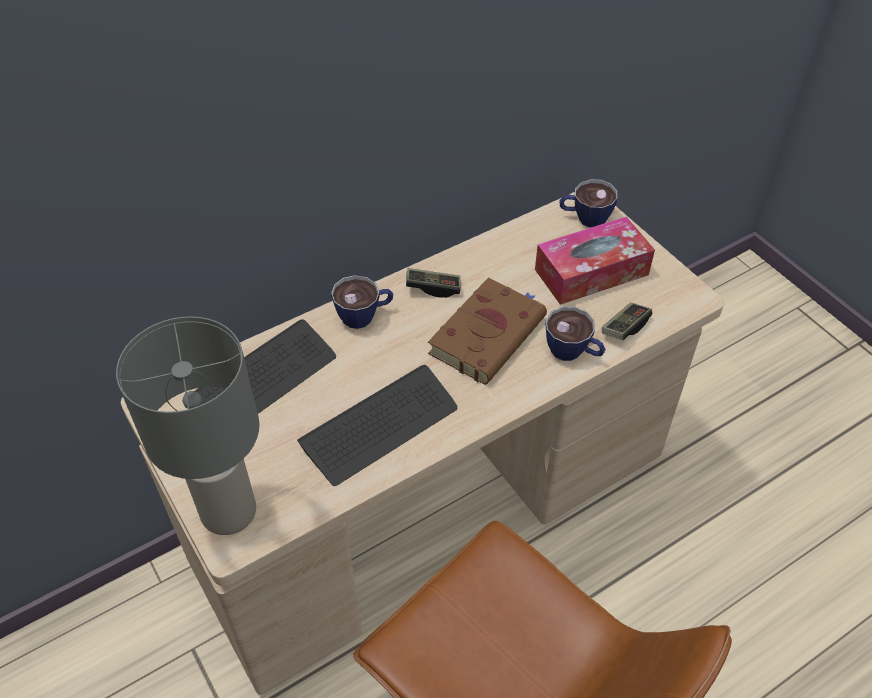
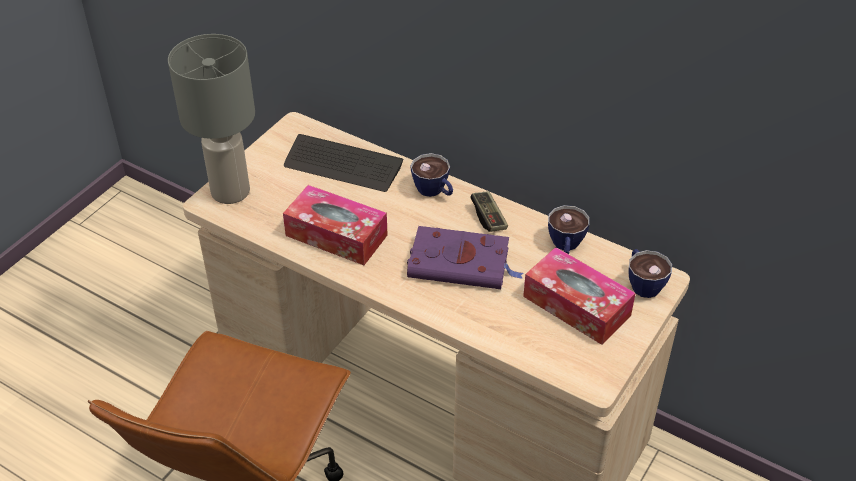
camera: 65 degrees right, 5 degrees down
(380, 426) = (336, 235): keyboard -> tissue box
(488, 333) = (462, 263): brown book -> purple book
(573, 352) = (474, 319): cup -> cup (565, 246)
(625, 328) = (525, 345): game controller -> none

